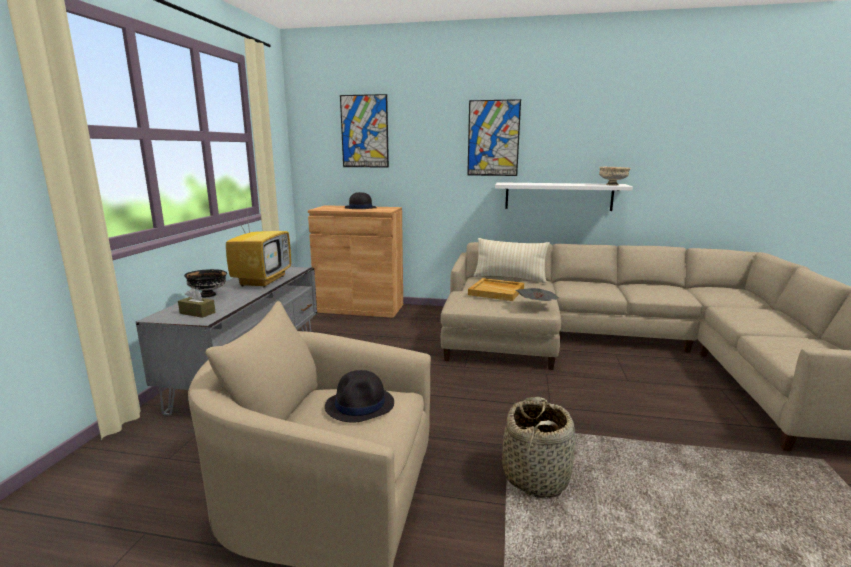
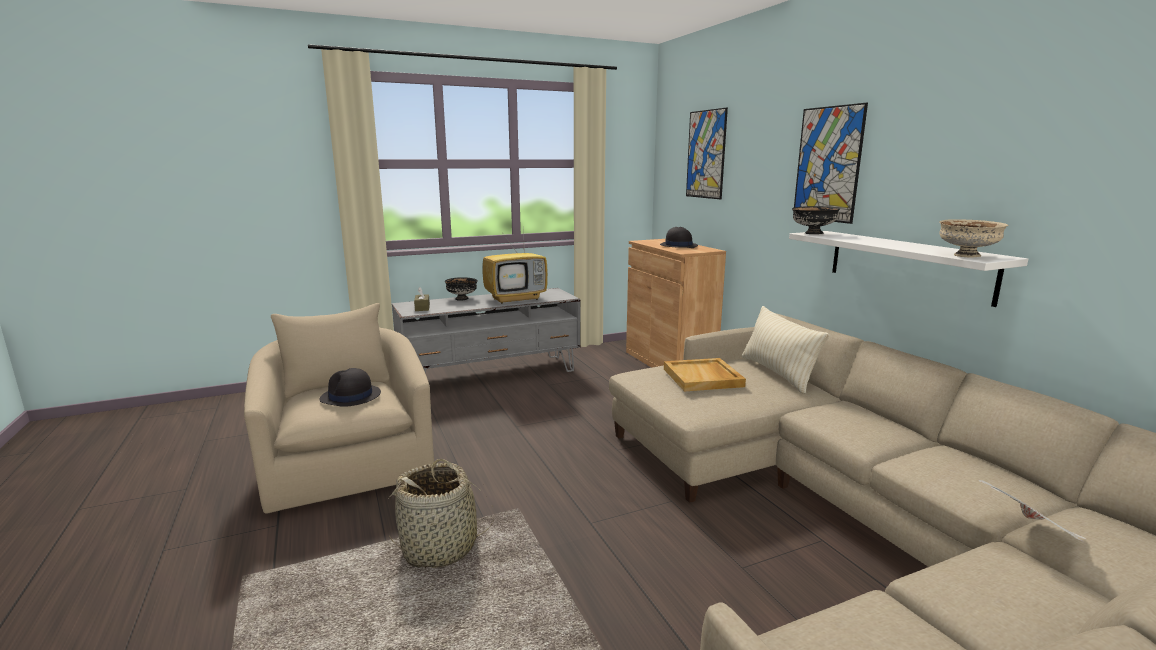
camera: 55 degrees right, 0 degrees up
(506, 183) = (813, 233): none -> black bowl
(537, 306) = (695, 407): newspaper -> newspaper (1029, 533)

